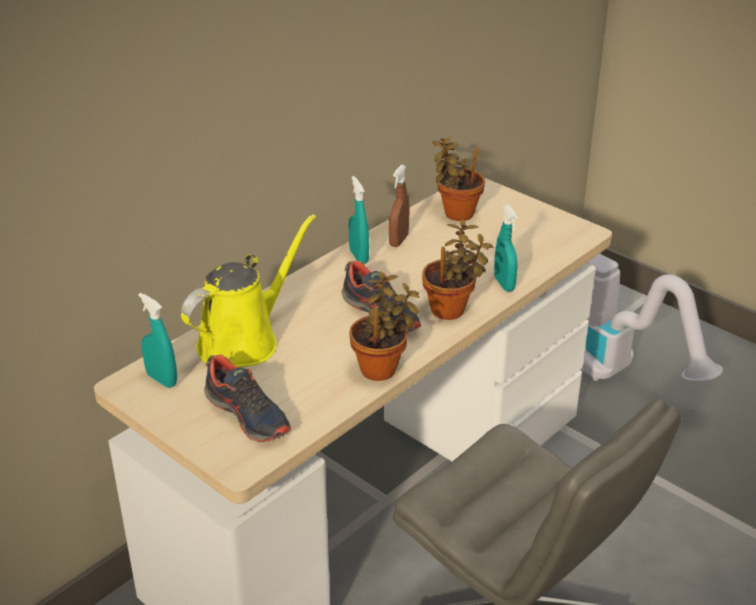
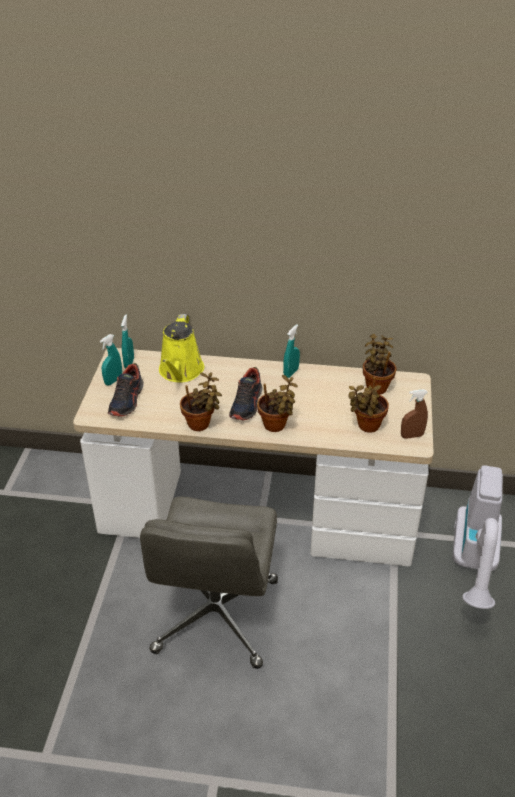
camera: 55 degrees right, 5 degrees up
(244, 341) = (180, 372): yellow watering can -> yellow watering can turned 90 degrees clockwise
(398, 240) = (322, 379): brown spray bottle -> brown spray bottle (412, 436)
(504, 284) = (322, 435): turquoise spray bottle -> turquoise spray bottle (113, 381)
(520, 249) = (366, 426): none -> potted plant

